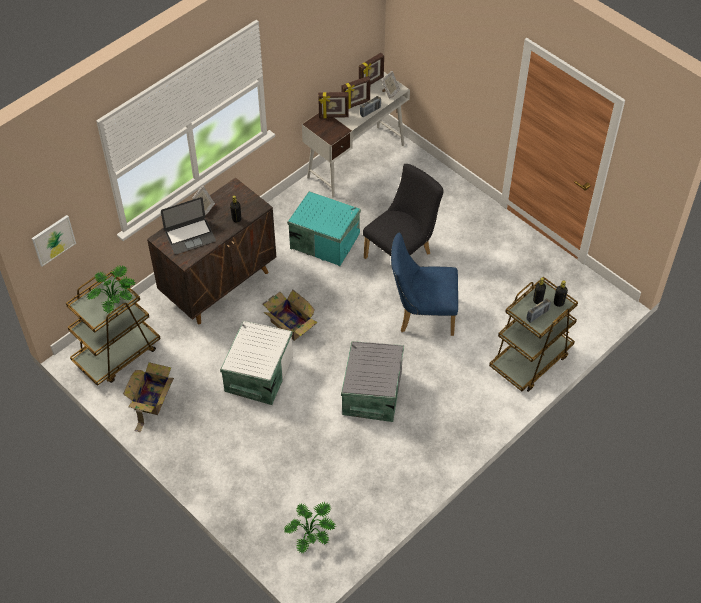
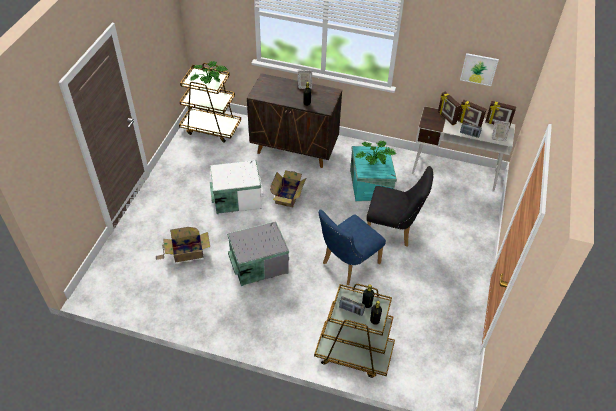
camera: 60 degrees right, 5 degrees down
(53, 240) = (205, 20): picture -> picture (479, 69)
(151, 399) = (187, 156): cardboard box -> cardboard box (186, 252)
(190, 236) = (276, 89): laptop -> none
(311, 535) = (123, 278): potted plant -> potted plant (374, 163)
(421, 315) = (347, 264): blue chair -> blue chair turned 105 degrees counterclockwise

